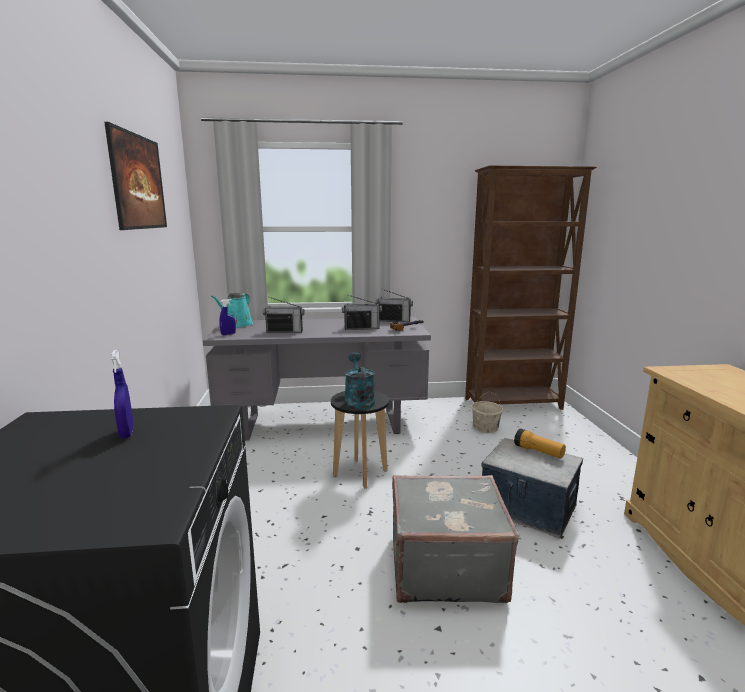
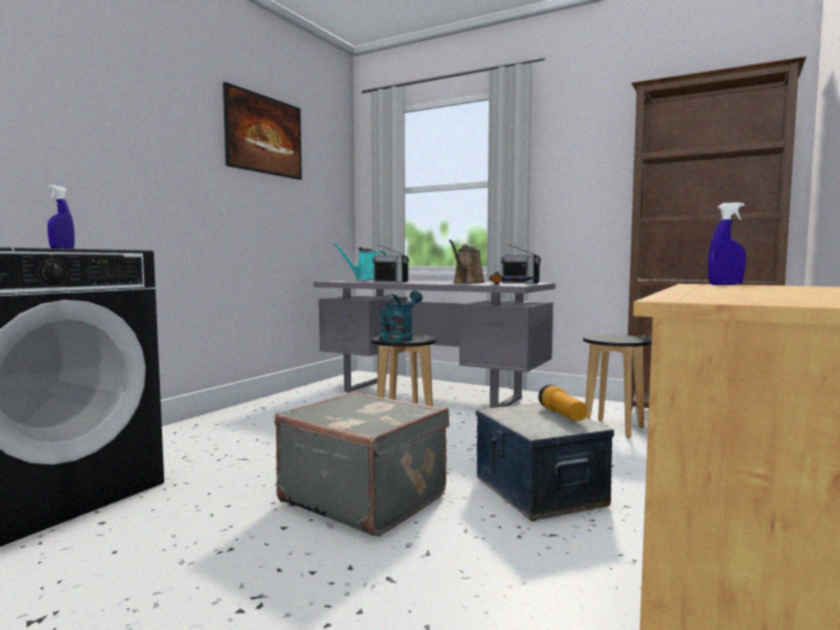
camera: 35 degrees right, 10 degrees down
(228, 334) = (342, 281): blue spray bottle -> blue spray bottle (725, 284)
(361, 328) = (467, 283): radio -> brown watering can
(485, 427) = (614, 428): beige bucket -> black stool

